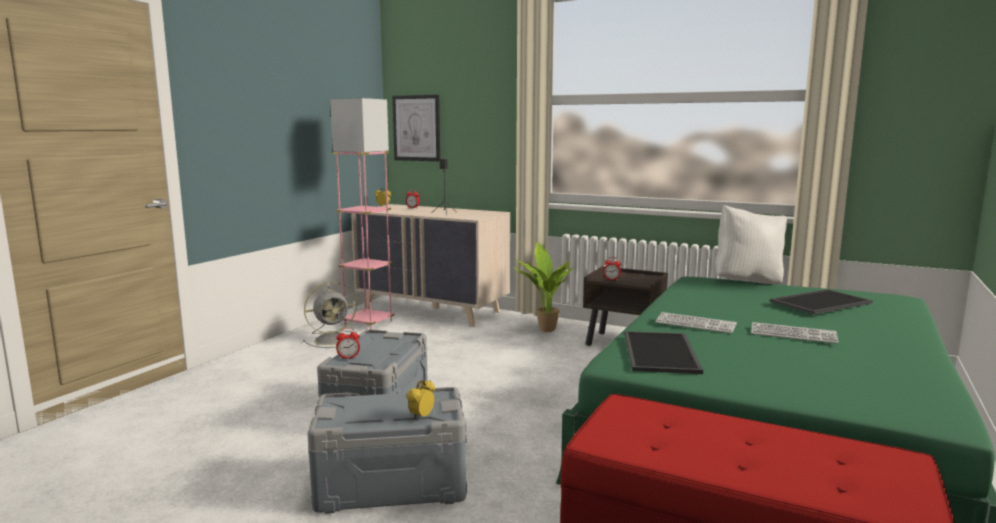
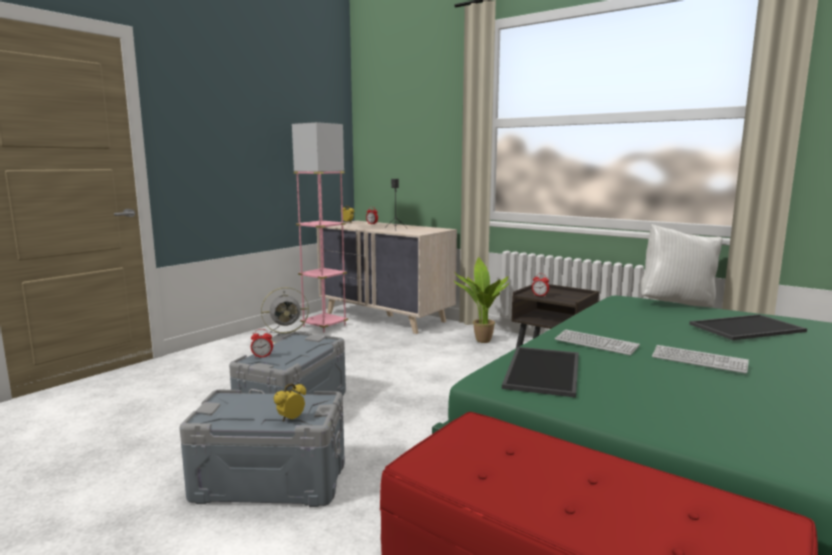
camera: 10 degrees right, 0 degrees up
(416, 128) = (379, 152): picture -> none

